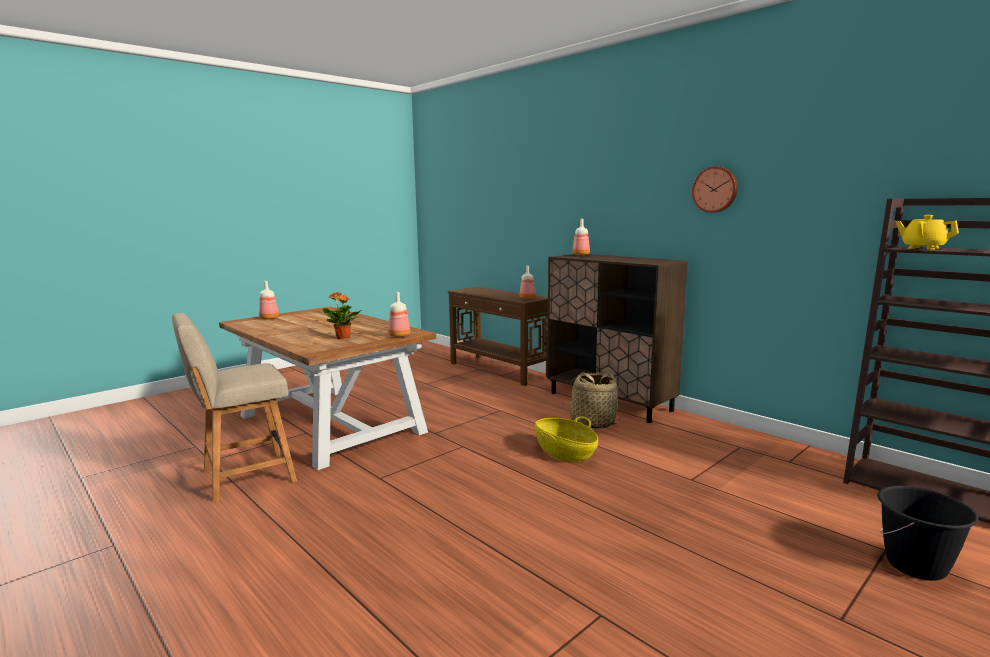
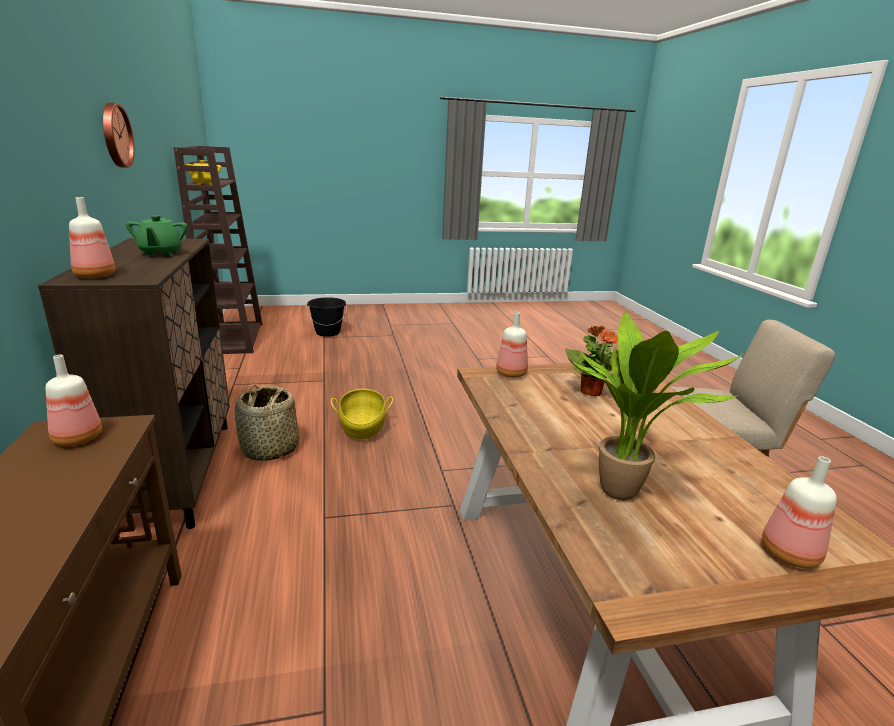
camera: 150 degrees left, 10 degrees up
(325, 318) = (625, 494): none -> potted plant
(617, 259) = (161, 253): none -> green teapot

